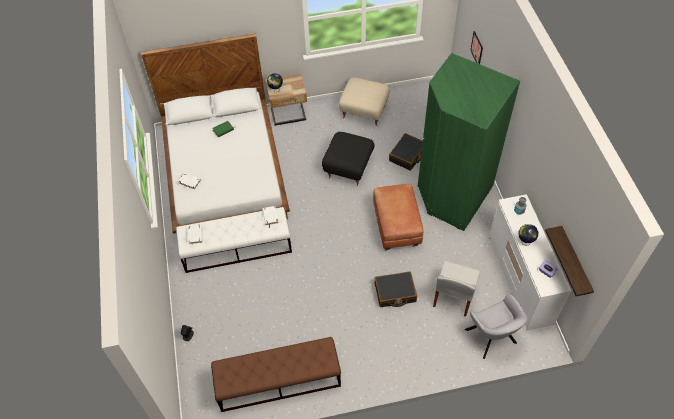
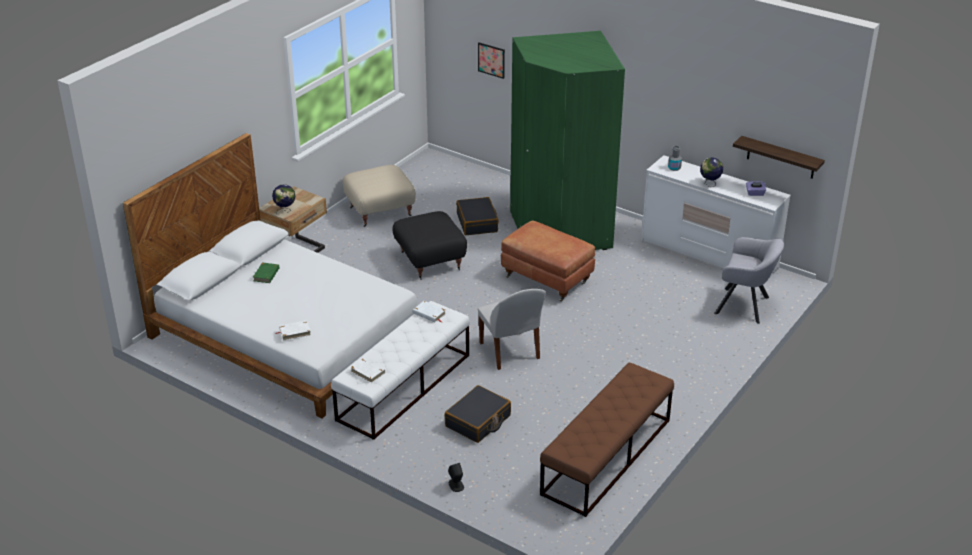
camera: 45 degrees left, 20 degrees down
(395, 293) = (616, 326): black suitcase -> black suitcase (478, 421)
(453, 298) = (673, 299): white chair -> white chair (510, 352)

